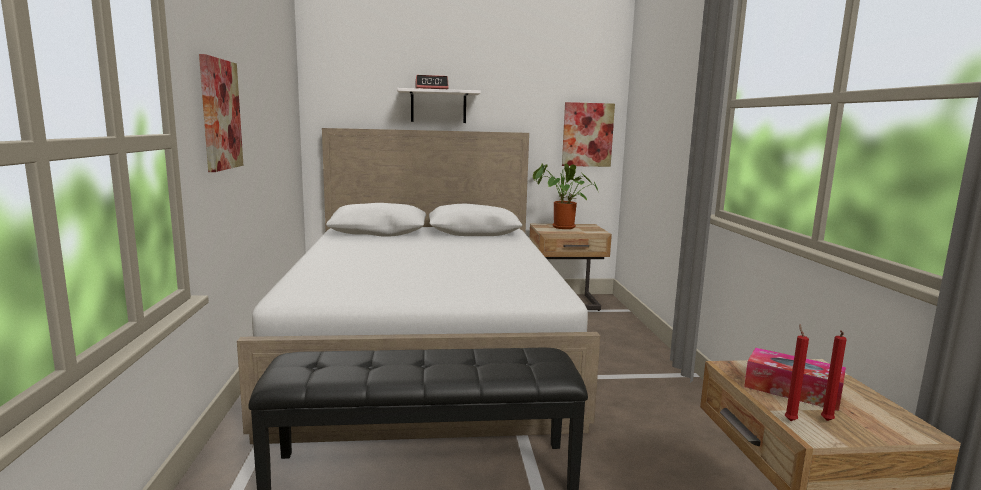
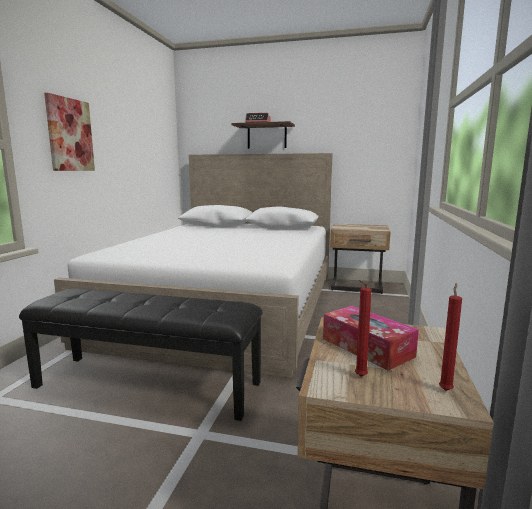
camera: 20 degrees right, 0 degrees up
(438, 106) = (267, 136): white shelf -> brown shelf
(561, 227) = (354, 226): potted plant -> none
(587, 134) = (382, 153): picture -> none
(789, 420) = (322, 370): red candle -> red candle (445, 389)

